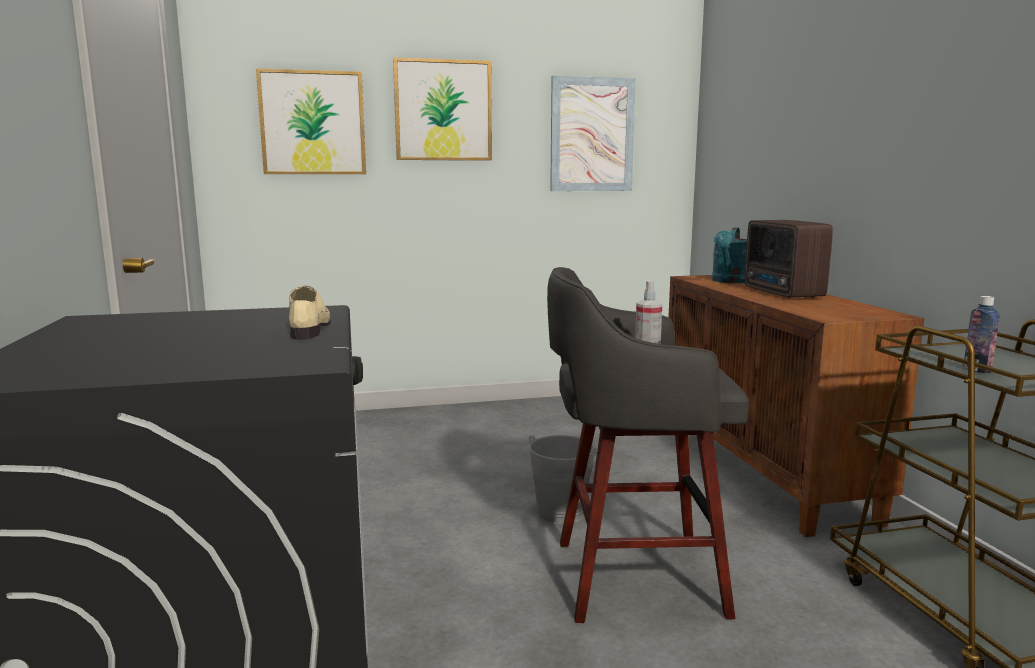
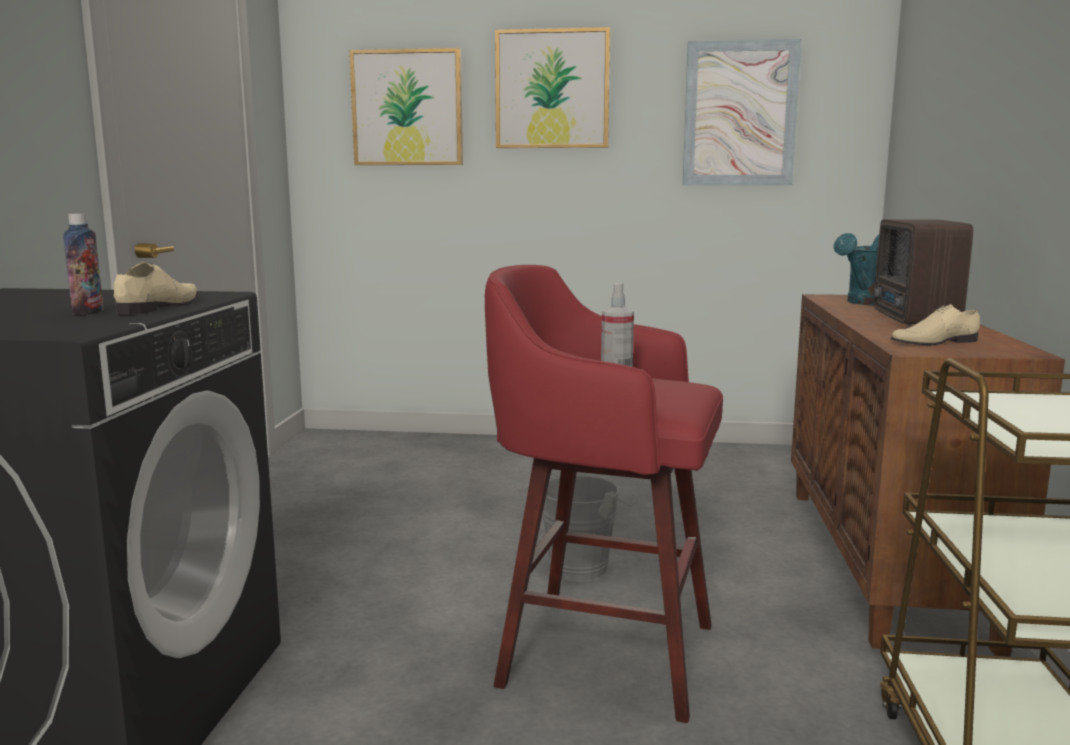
camera: 20 degrees right, 0 degrees up
(631, 577) = (600, 652): grey stool -> red stool
(828, 310) = (933, 342): none -> beige shoe
(977, 369) = (1019, 426): bottle -> bottle (88, 312)

